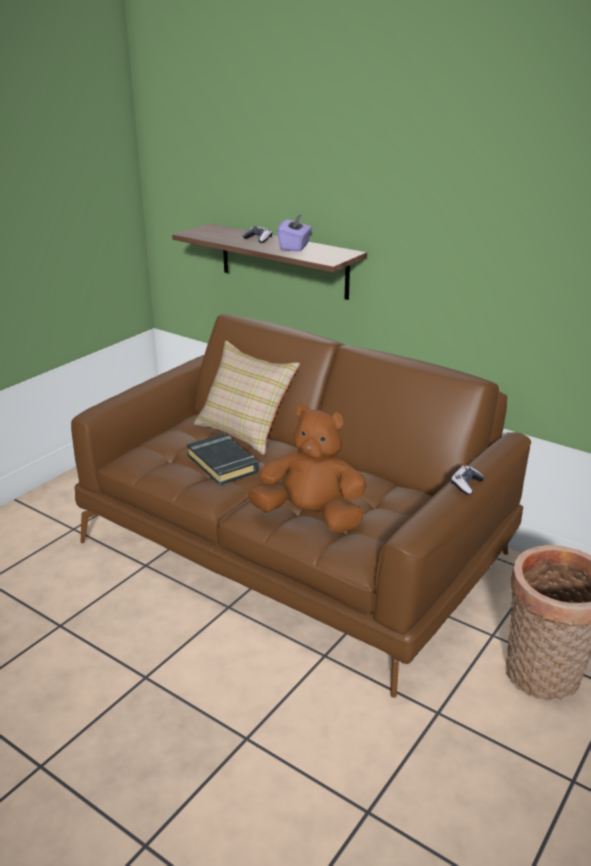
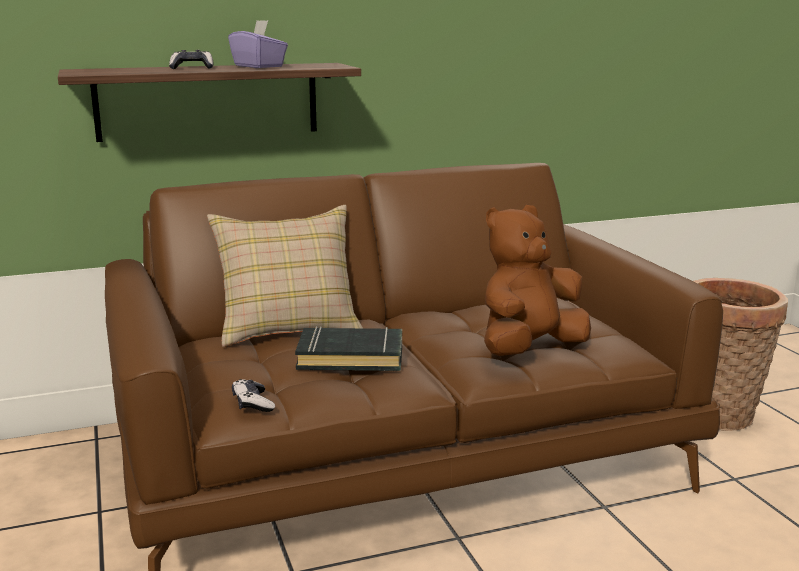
camera: 55 degrees left, 10 degrees down
(466, 485) = (624, 250): game controller -> game controller (252, 404)

